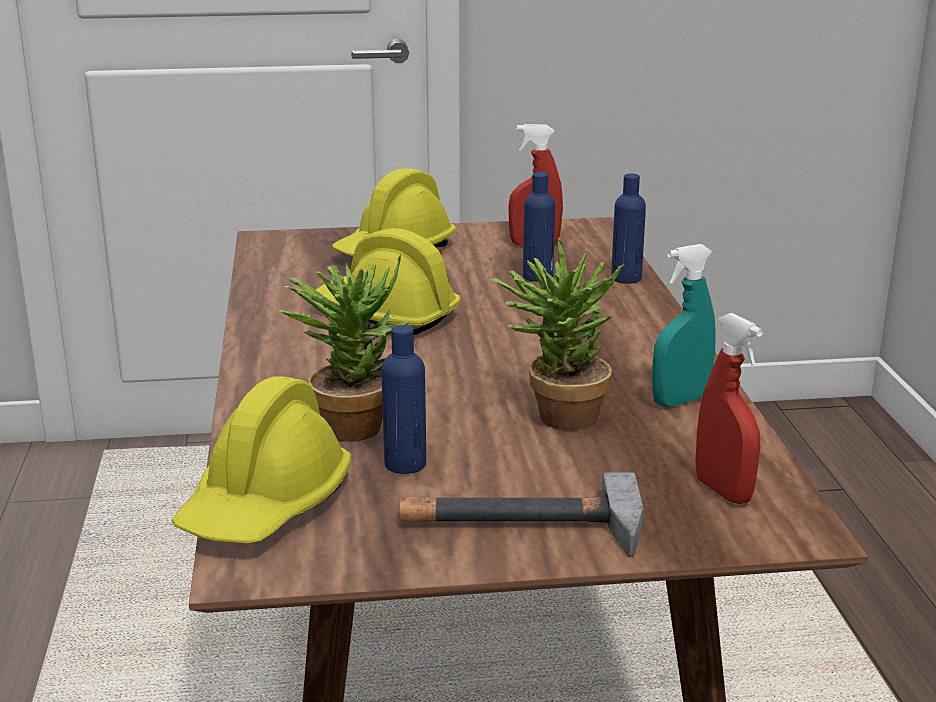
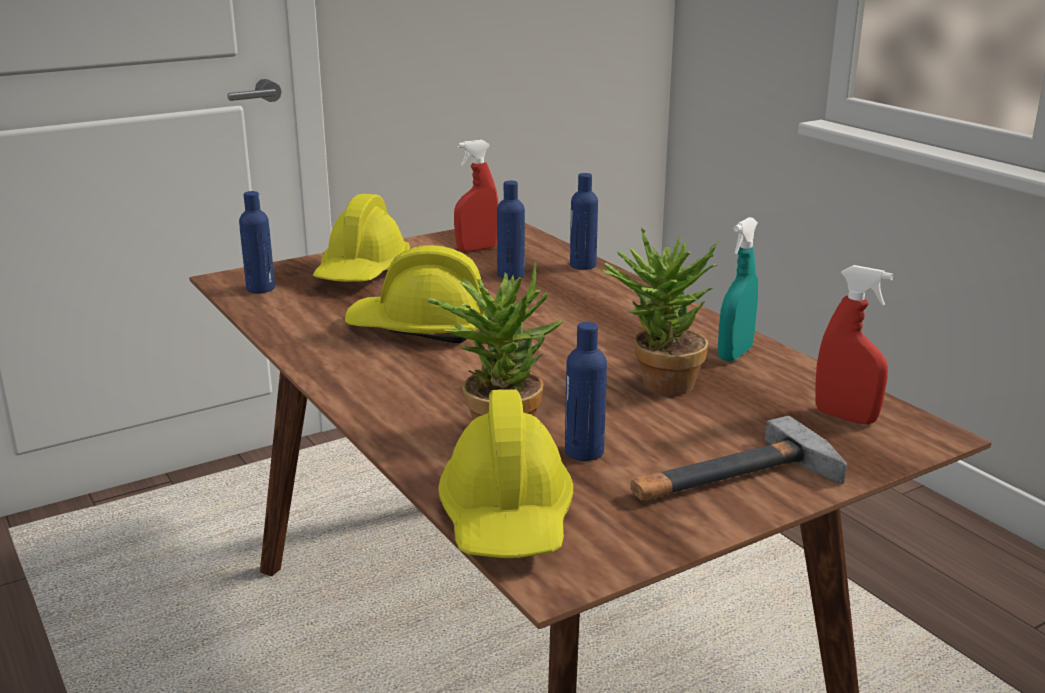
camera: 25 degrees left, 0 degrees up
(286, 252) = (260, 288): none -> blue bottle

